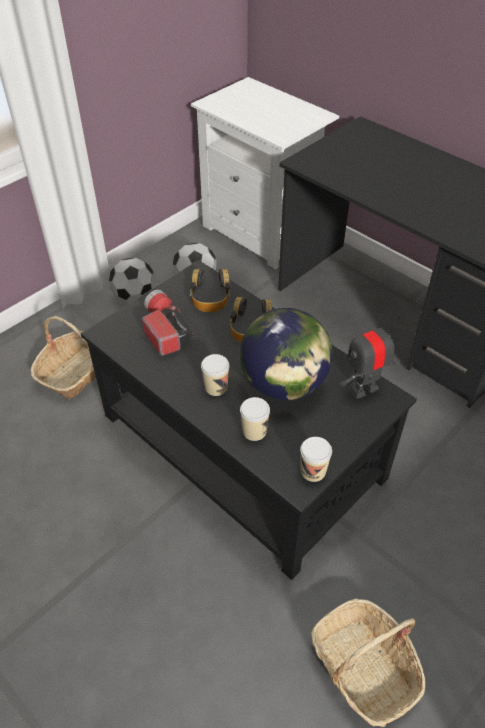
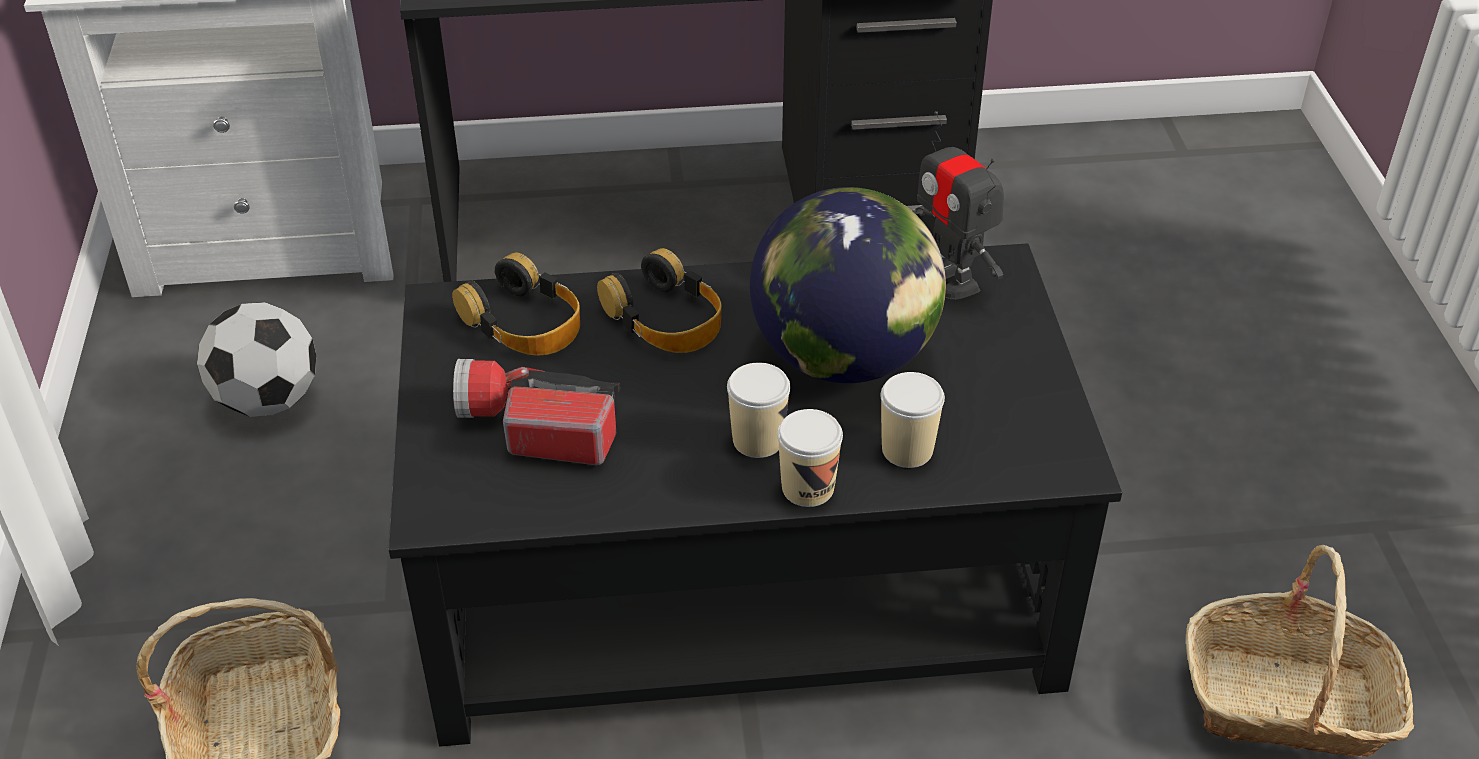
camera: 50 degrees left, 5 degrees down
(134, 297) = (178, 514): football -> none
(313, 471) = (1057, 432): cup -> cup (807, 488)
(363, 389) = (951, 281): toy robot -> toy robot turned 45 degrees counterclockwise

